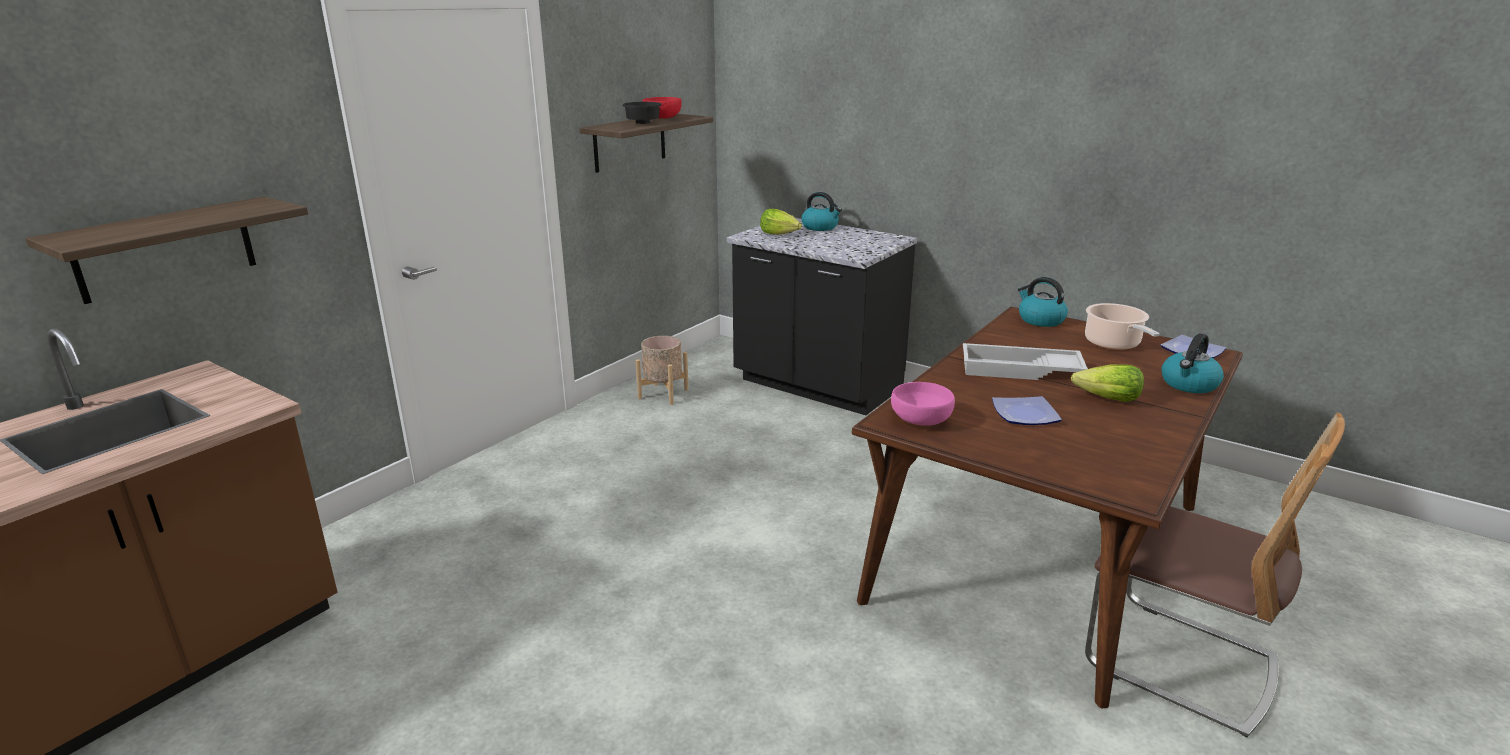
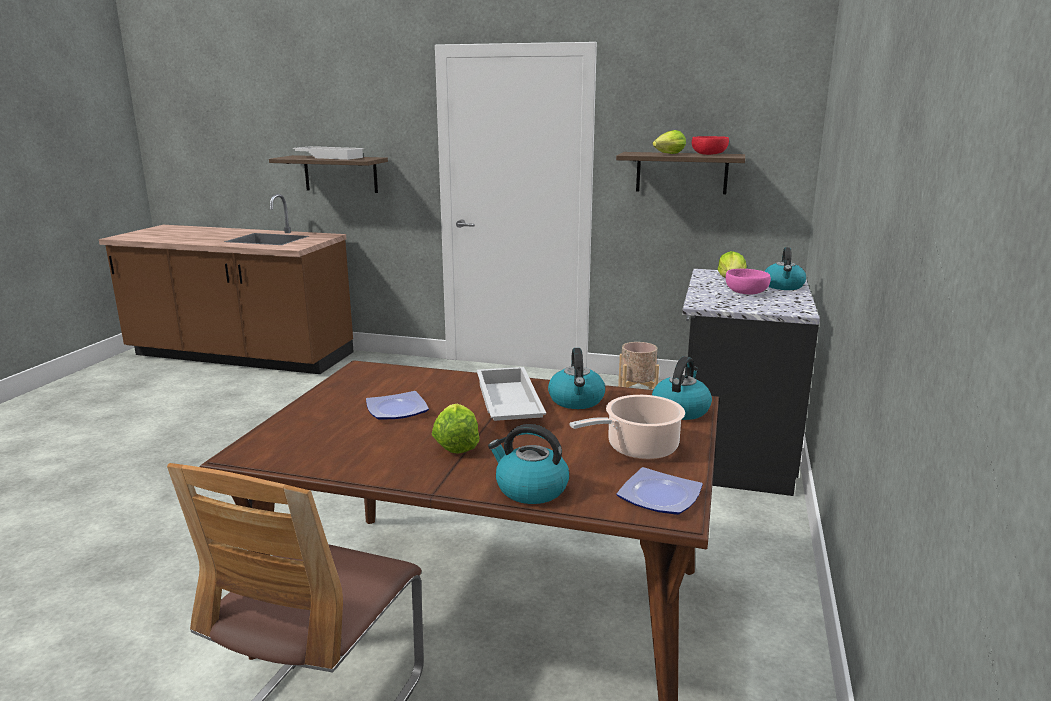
camera: 70 degrees right, 5 degrees down
(173, 219) = (330, 157): none -> white tray
(643, 123) = (669, 154): black bowl -> lettuce
(921, 419) = (370, 376): pink bowl -> pink bowl (746, 292)
(1015, 346) = (576, 401): none -> kettle

